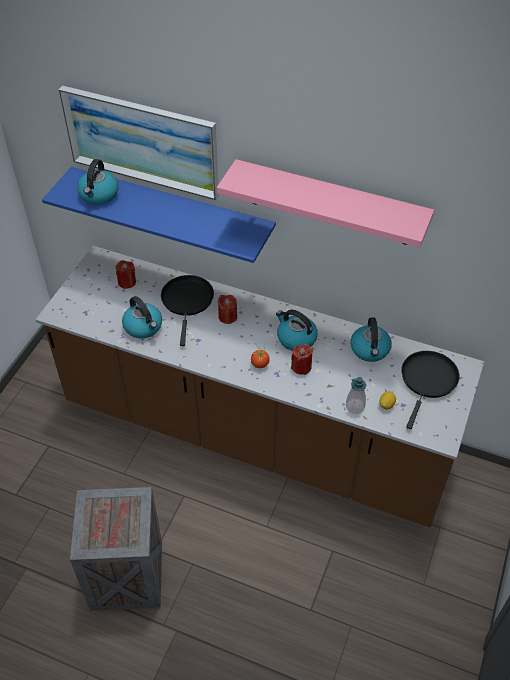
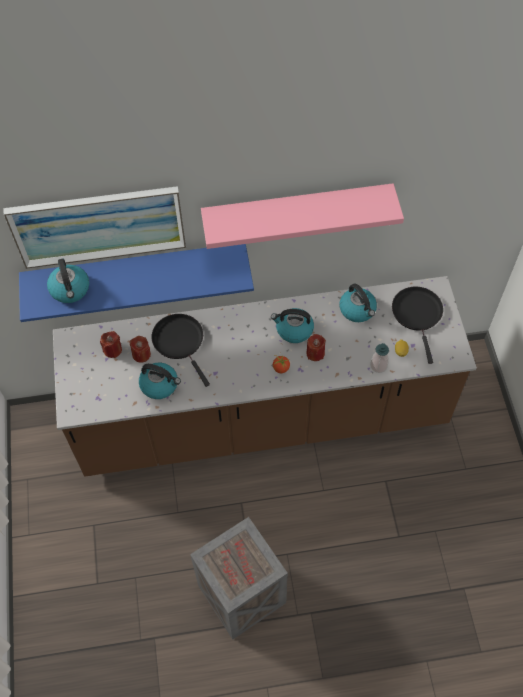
camera: 30 degrees left, 10 degrees up
(227, 316) = (224, 338): red candle -> red candle (141, 354)

